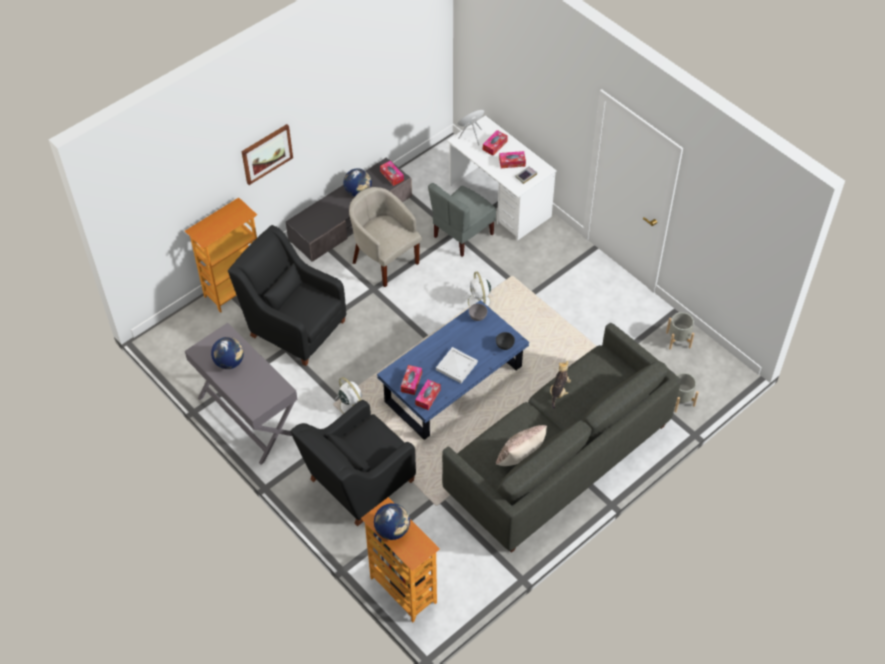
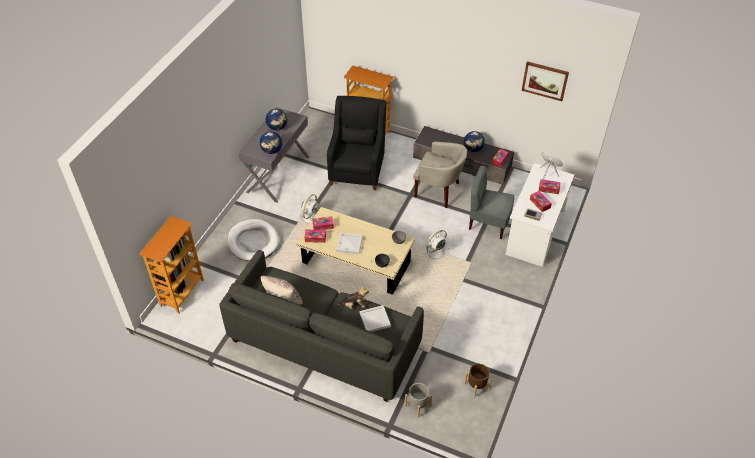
camera: 65 degrees right, 5 degrees down
(266, 153) = (422, 65): picture -> picture (545, 80)
(358, 483) = (253, 242): black armchair -> white dog bed
(384, 260) = (438, 191): beige armchair -> beige armchair turned 90 degrees clockwise
(392, 530) = (166, 234): globe -> globe (272, 151)
(453, 384) = (356, 262): blue coffee table -> beige coffee table
(590, 378) = (374, 319): none -> white tray
(678, 340) = (476, 386): grey planter -> brown planter

